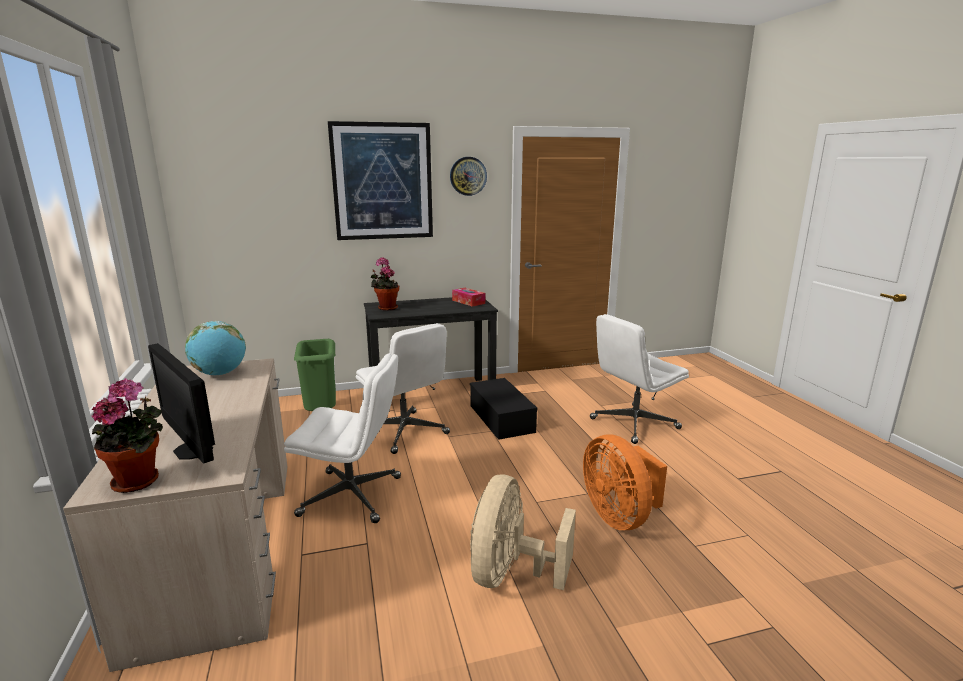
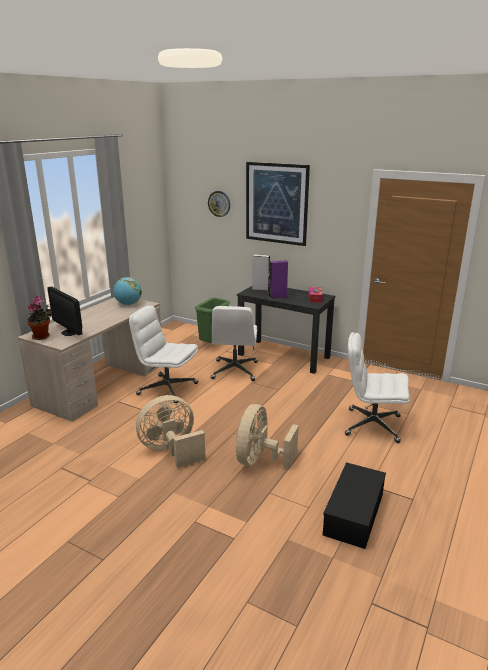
camera: 45 degrees right, 5 degrees up
(193, 450) = (69, 332): monitor -> monitor turned 45 degrees counterclockwise
(352, 496) = (167, 389): white office chair -> white office chair turned 150 degrees clockwise
(386, 308) = (260, 289): potted plant -> grey speaker
(425, 310) = (277, 296): none -> purple speaker
(468, 176) = (334, 205): wall clock -> wall clock (219, 203)
(502, 419) = (296, 386): black storage box -> black storage box (354, 515)
(619, 516) = (260, 460): orange fan -> beige fan

